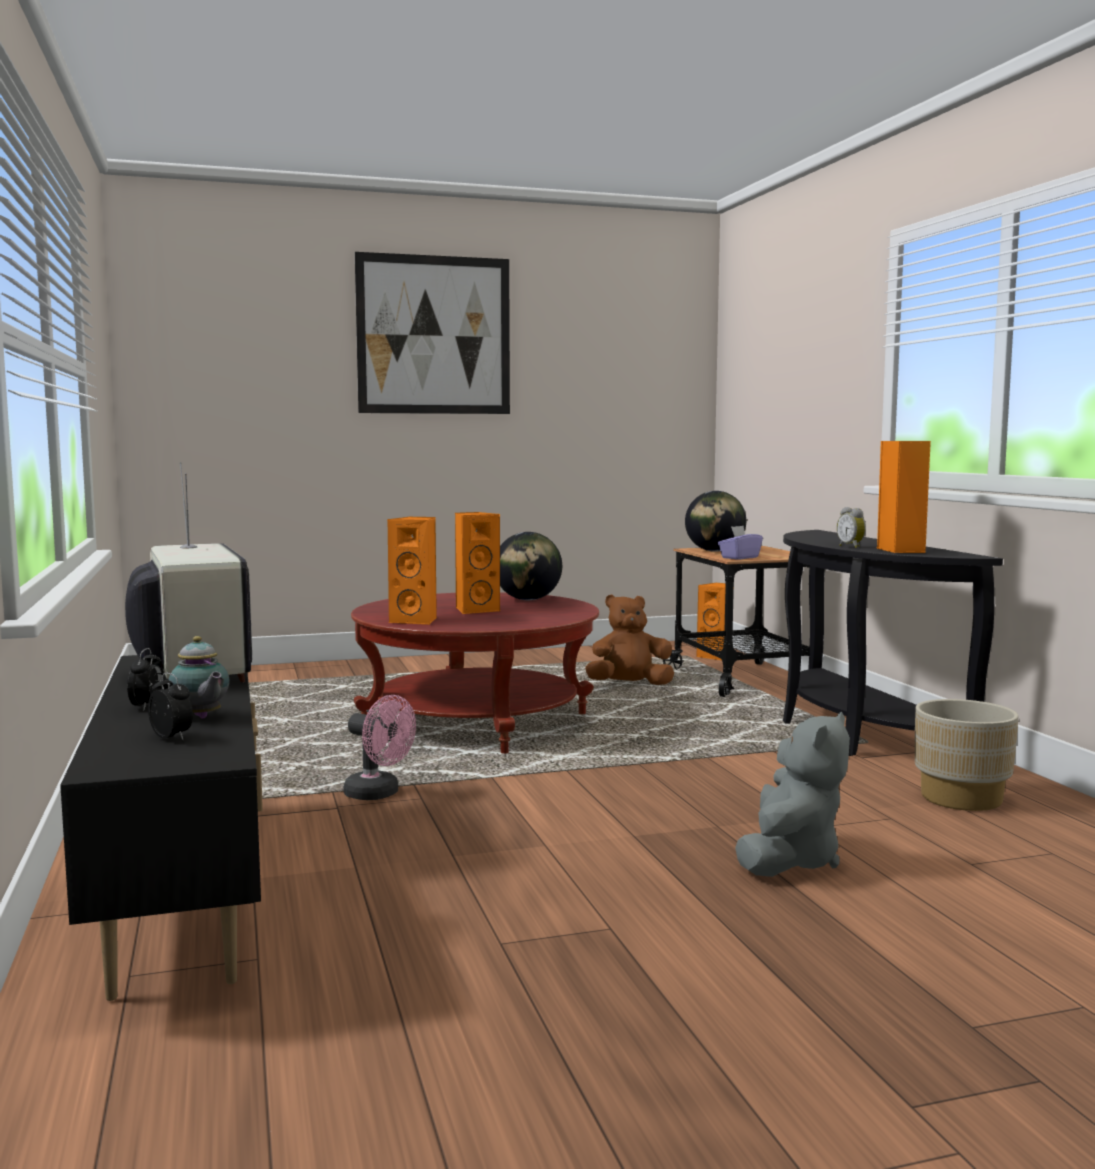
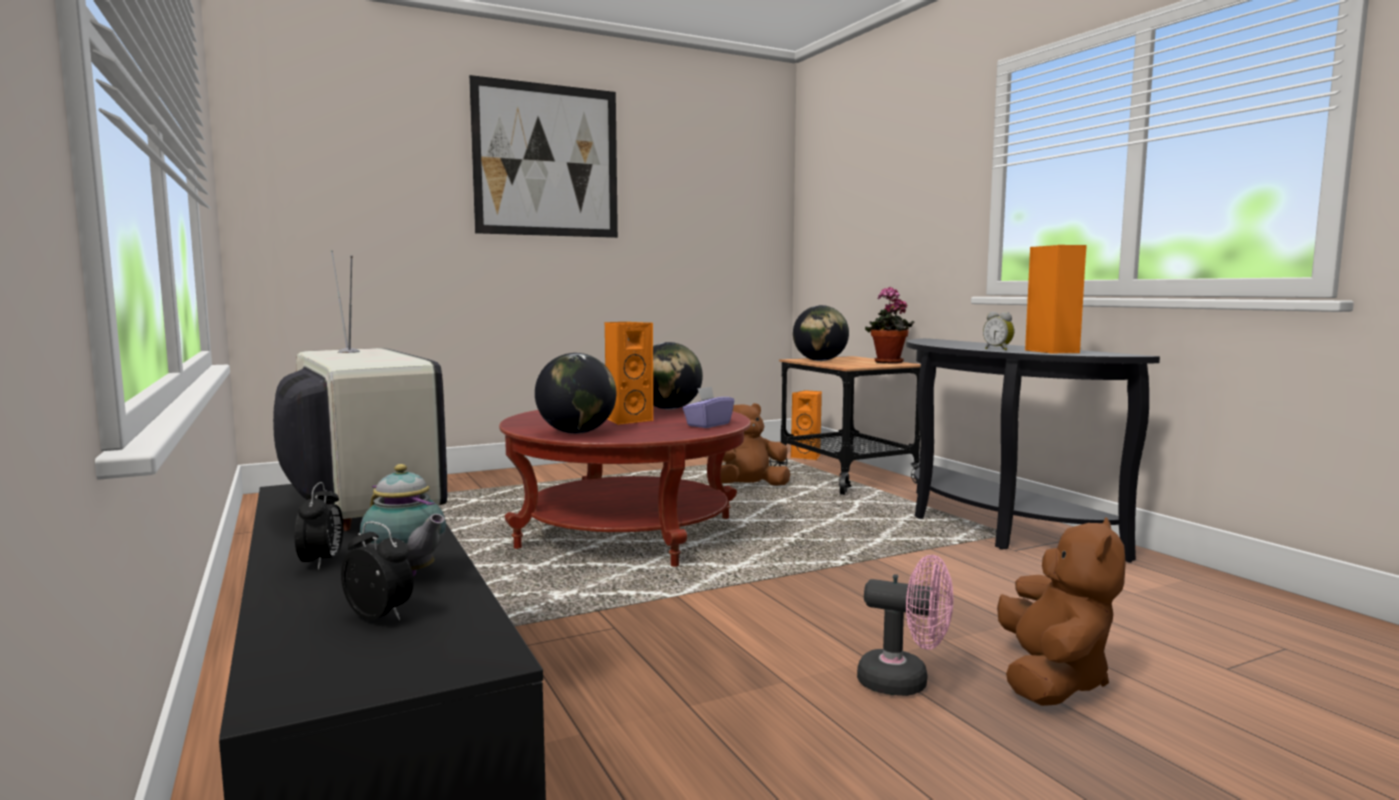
camera: 10 degrees left, 0 degrees up
(379, 794) = (565, 626): pink fan -> pink fan (905, 683)
(416, 620) = (576, 433): orange speaker -> globe
(739, 558) = (852, 365): purple tissue box -> purple tissue box (708, 425)
(786, 555) = (888, 362): none -> potted plant
(789, 860) = (1051, 679): grey plush toy -> brown plush toy
(961, 798) = (1143, 590): beige planter -> none

